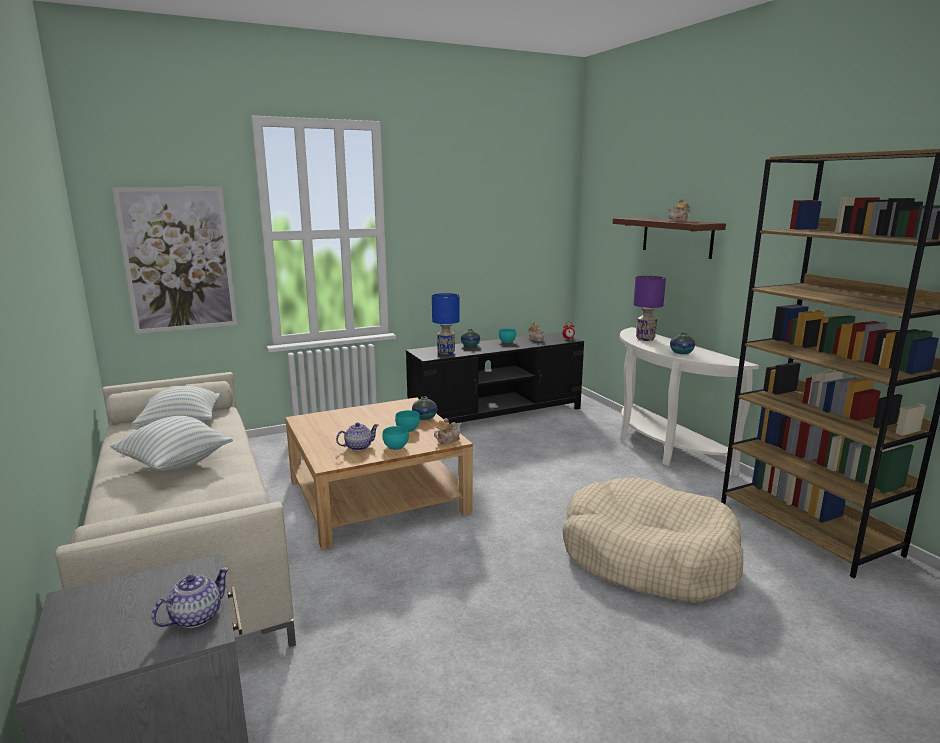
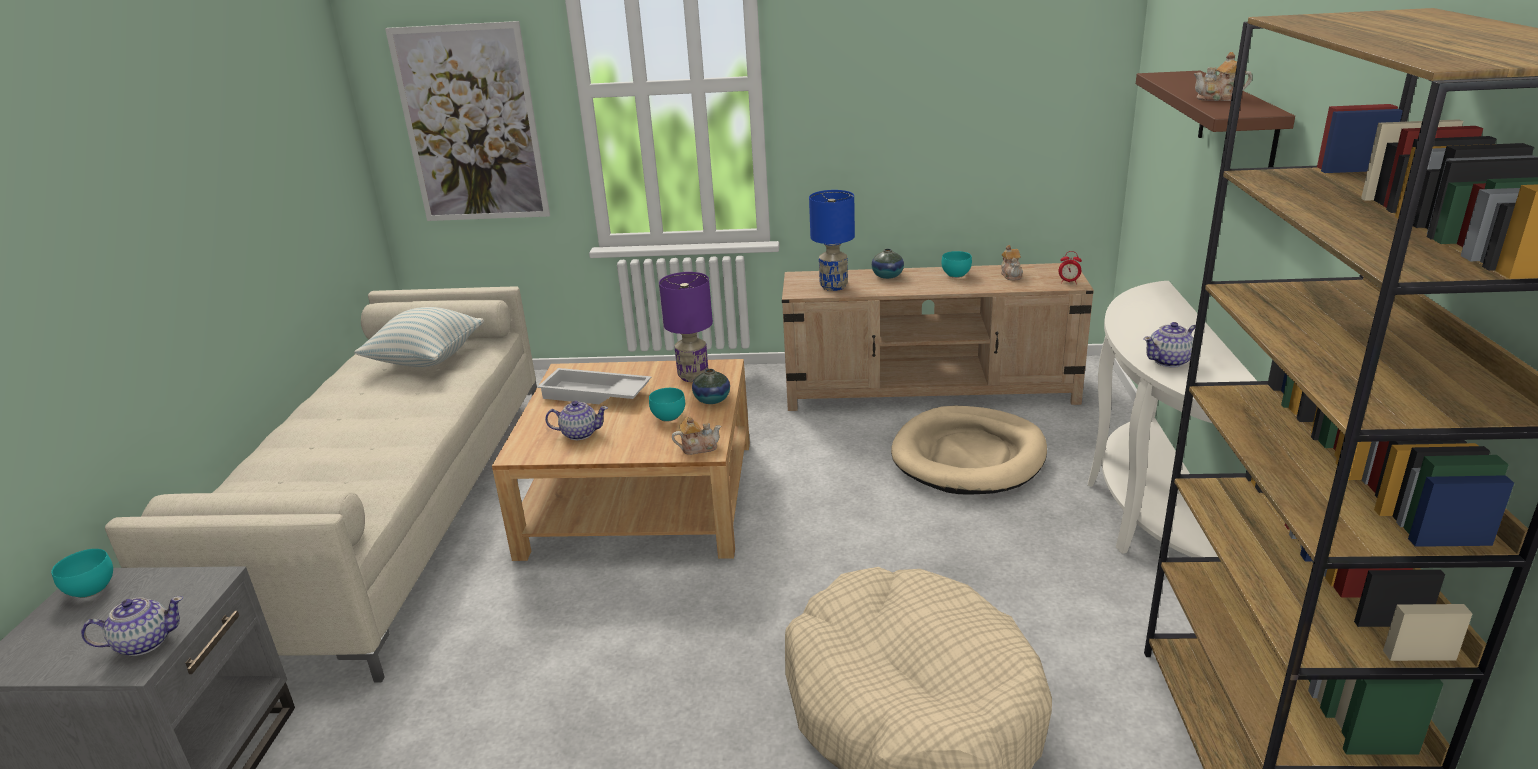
camera: 30 degrees right, 10 degrees up
(175, 464) = (365, 417): pillow -> none
(341, 427) = (594, 395): none -> white tray
(396, 446) = (624, 444): turquoise bowl -> turquoise bowl (93, 589)
(497, 414) = (930, 390): black tv stand -> beige tv stand
(550, 440) = (969, 456): none -> beige dog bed
(645, 339) = (1148, 315): purple table lamp -> purple table lamp (693, 376)
(681, 353) = (1169, 361): vase -> teapot

